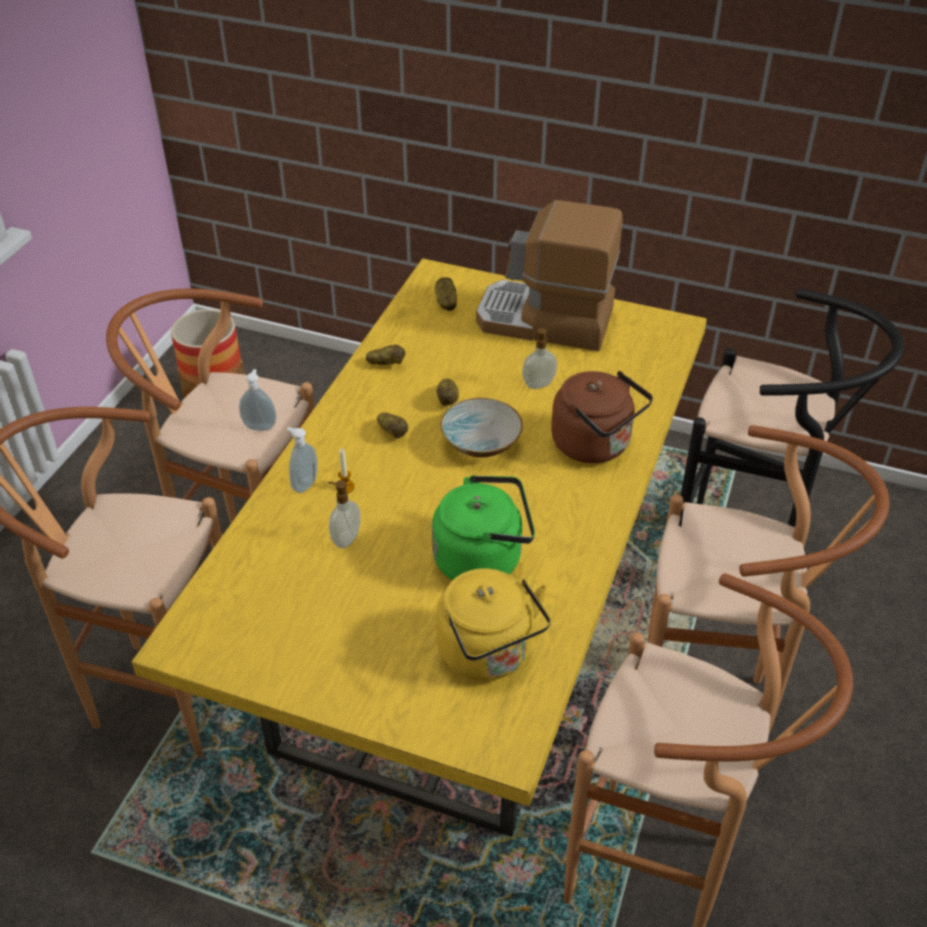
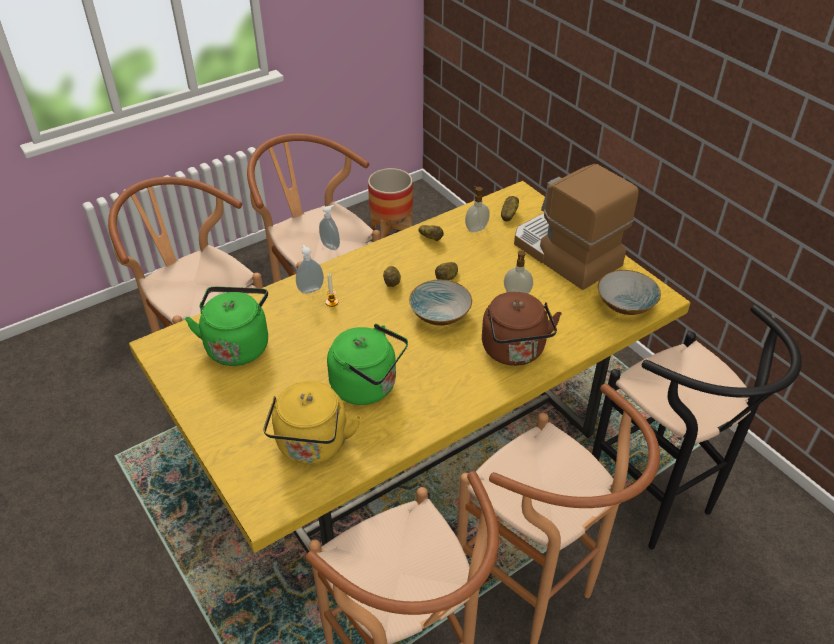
camera: 35 degrees right, 0 degrees up
(282, 591) = (238, 345): none -> green kettle
(345, 538) = (301, 332): soap dispenser -> soap dispenser (476, 228)
(652, 347) = (625, 304): none -> bowl

